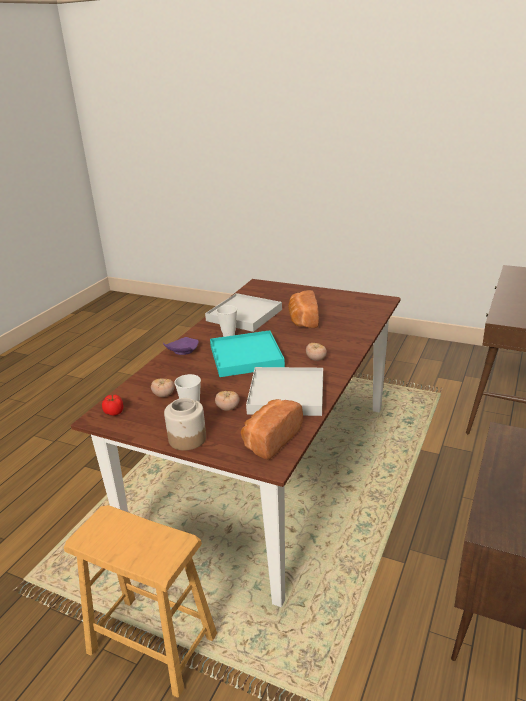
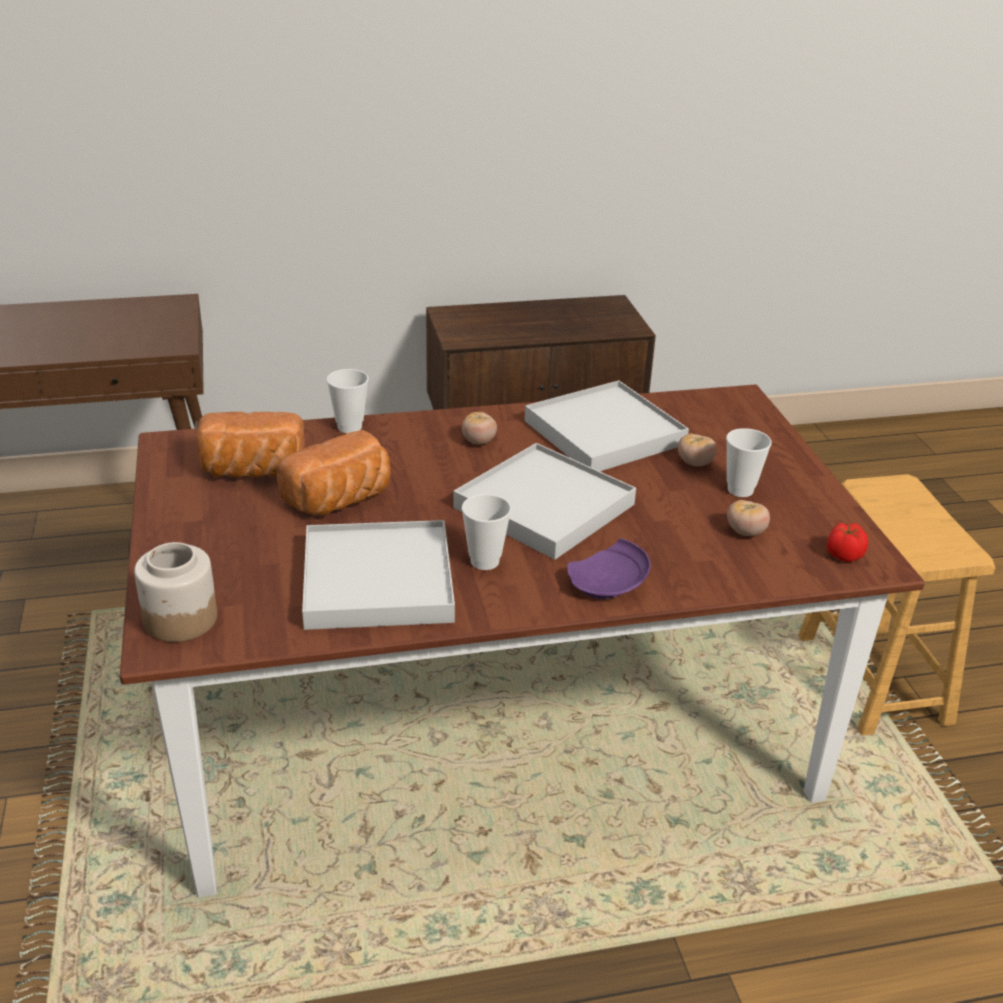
camera: 130 degrees left, 5 degrees up
(188, 438) = (791, 465): jar -> jar (179, 619)
(246, 357) = (544, 506): turquoise tray -> white tray
(270, 439) = (708, 411): bread -> bread (251, 471)
(362, 334) = (349, 427): none -> cup

